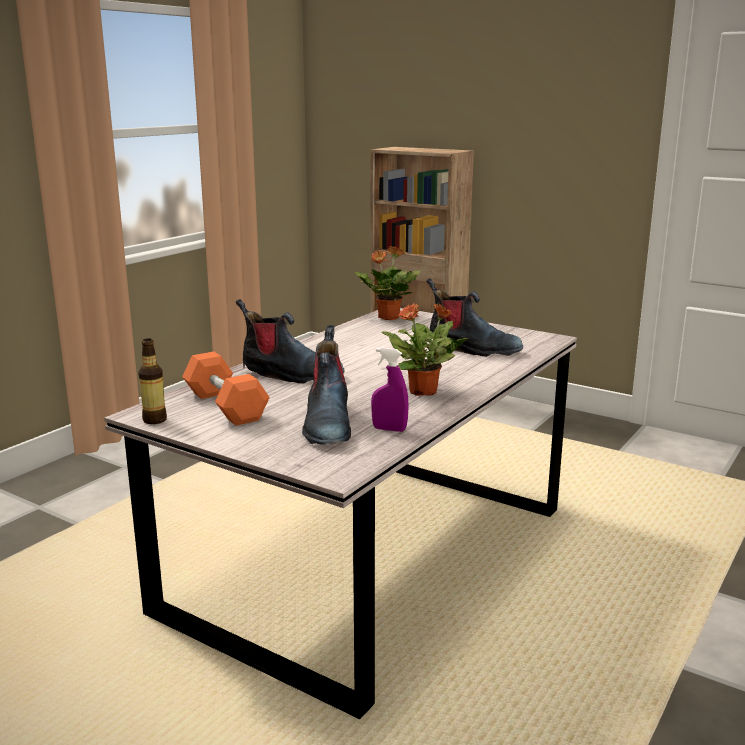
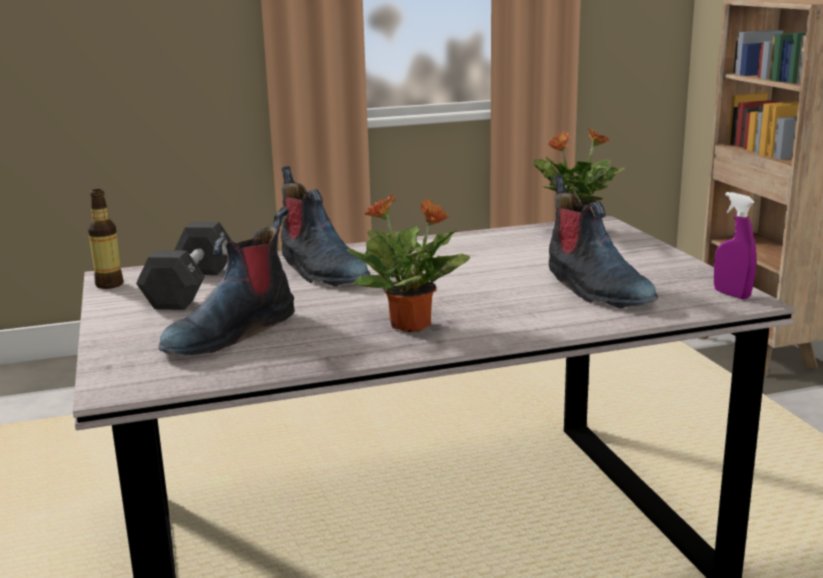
camera: 40 degrees right, 0 degrees up
(225, 406) = (191, 287): orange dumbbell -> black dumbbell
(389, 429) = (273, 357): purple spray bottle -> purple spray bottle (731, 294)

